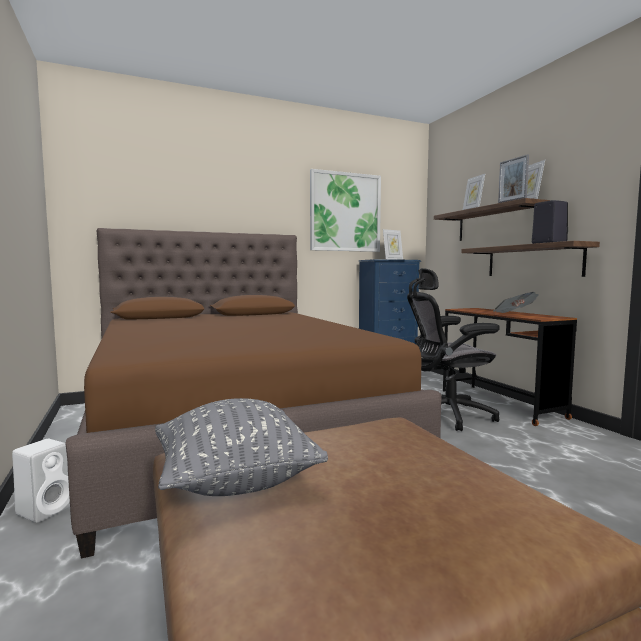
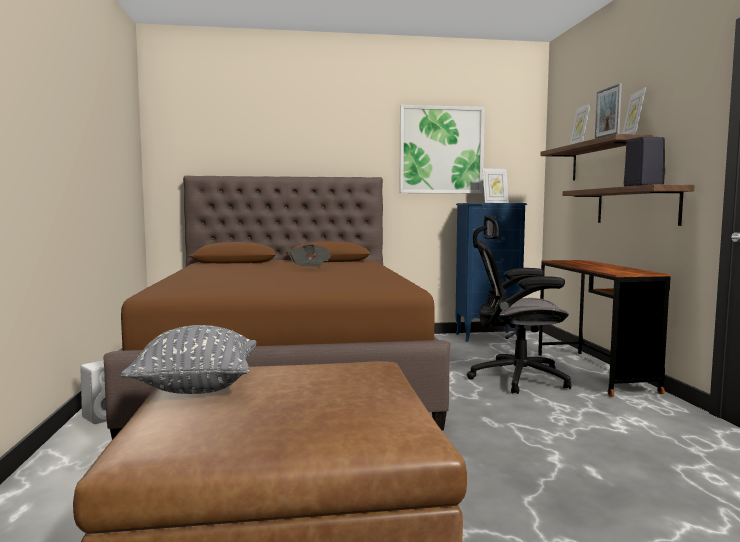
camera: 15 degrees right, 0 degrees up
(514, 314) = (604, 268): newspaper -> newspaper (310, 268)

